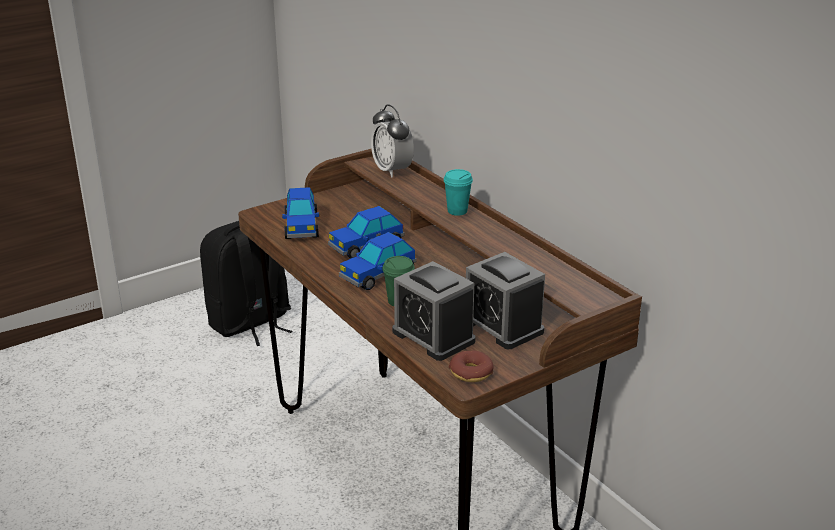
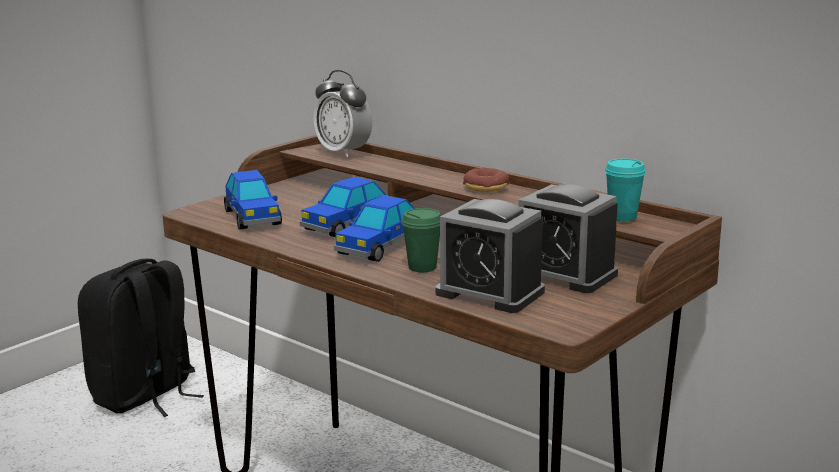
camera: 15 degrees left, 10 degrees down
(457, 211) = (447, 176): turquoise cup -> turquoise cup (622, 217)
(471, 373) = (562, 319): donut -> donut (485, 188)

